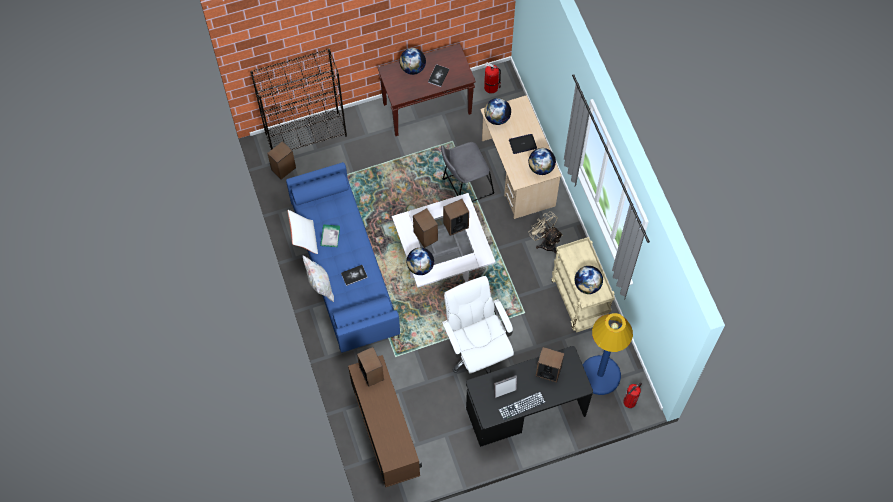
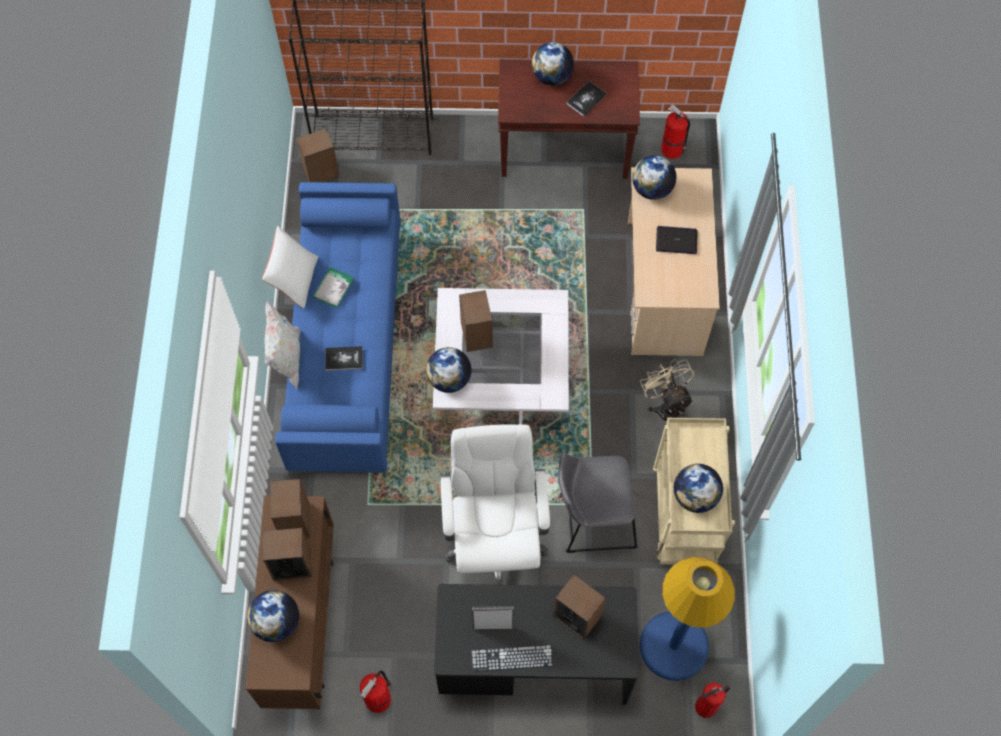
camera: 20 degrees right, 0 degrees up
(446, 461) = (378, 698): none -> fire extinguisher
(455, 225) = (529, 333): speaker -> speaker (291, 564)
(465, 187) = (575, 283): grey stool -> grey stool (593, 520)
(541, 168) = (691, 286): globe -> globe (276, 622)

